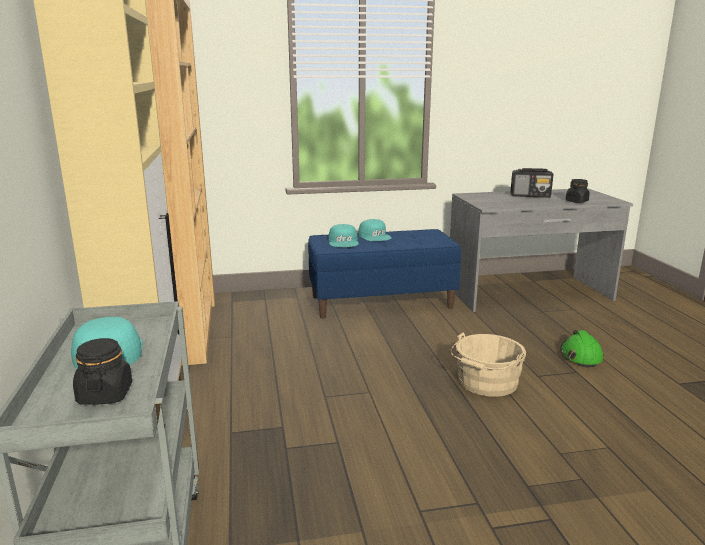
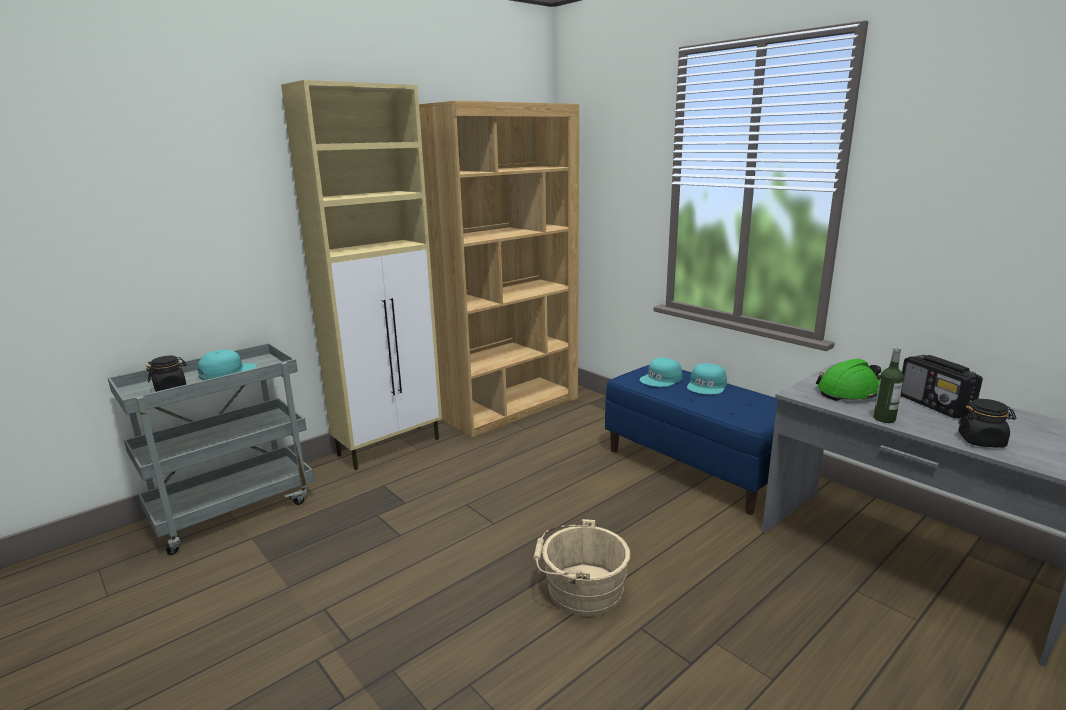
camera: 60 degrees right, 0 degrees up
(538, 205) = (884, 419): none -> bottle
(580, 356) = (748, 658): green hard hat -> green hard hat (850, 392)

